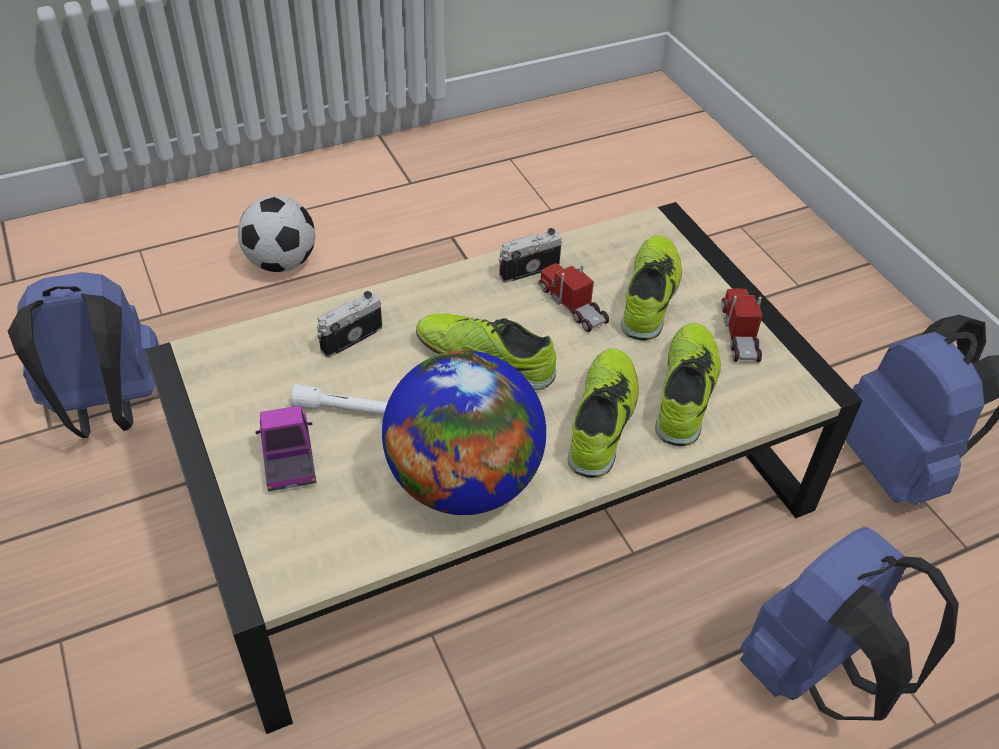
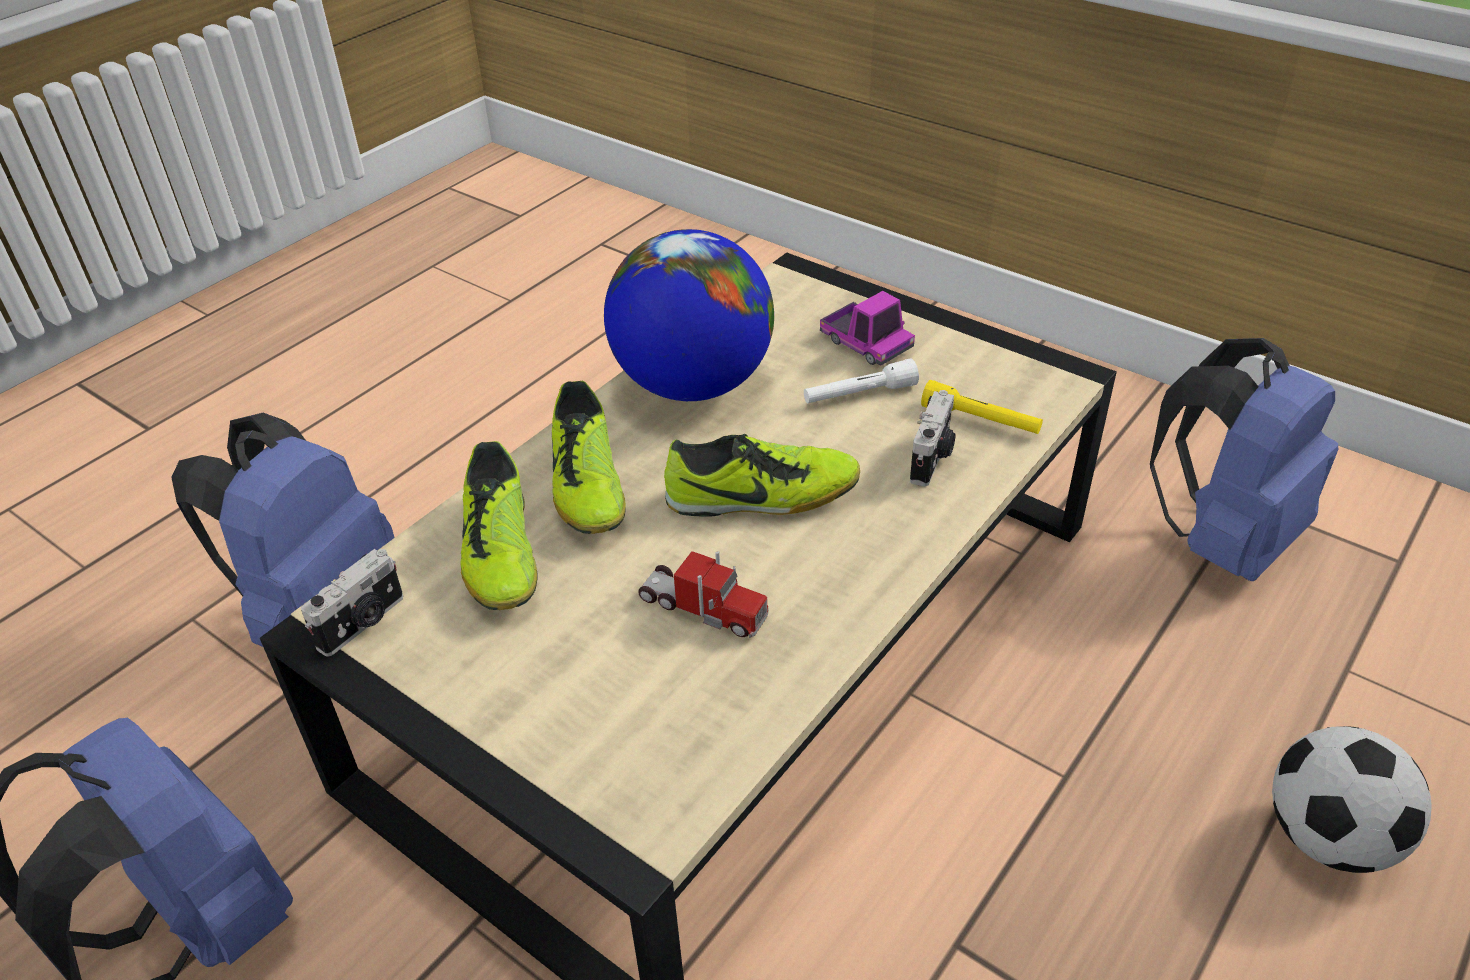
camera: 155 degrees right, 5 degrees down
(287, 350) = (980, 420): none -> yellow flashlight
(528, 269) = (802, 638): camera -> camera (363, 623)
(650, 296) = (601, 671): shoe -> none
(739, 334) = (448, 663): toy truck -> none

